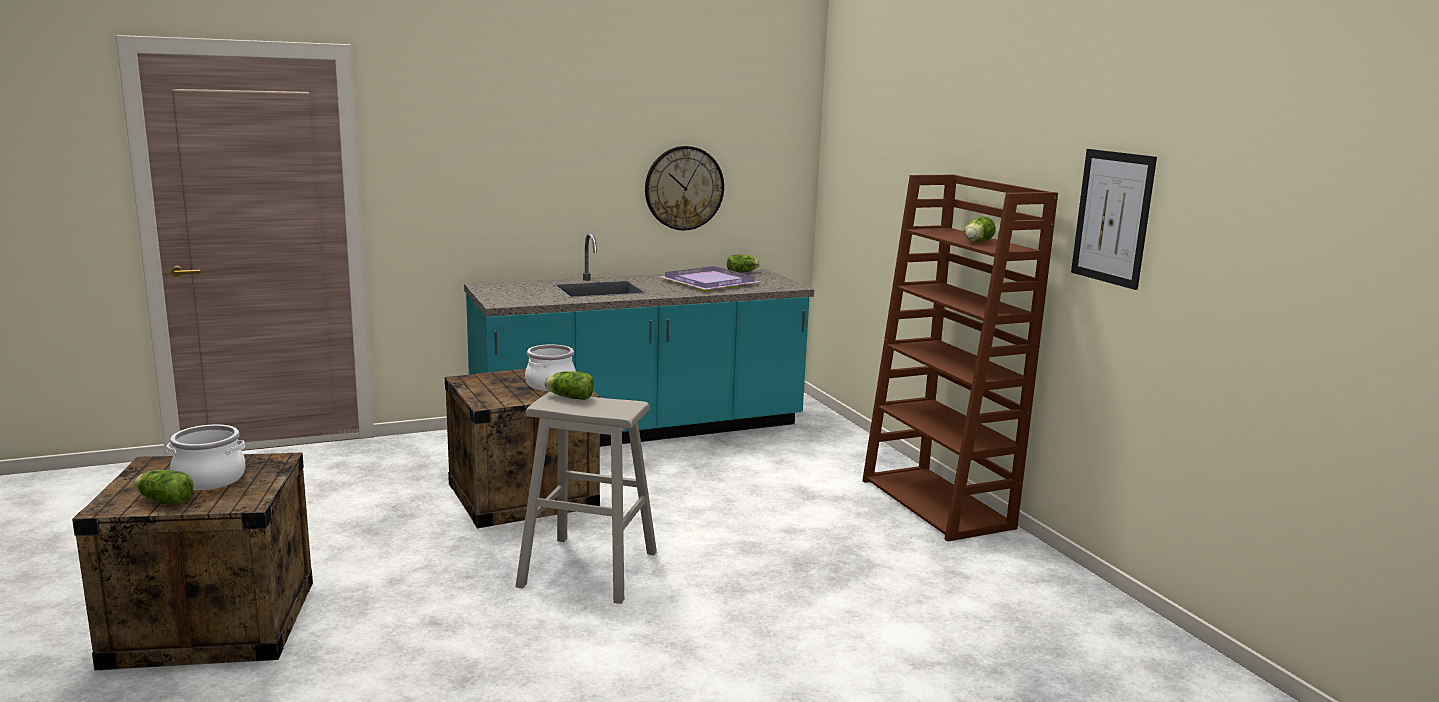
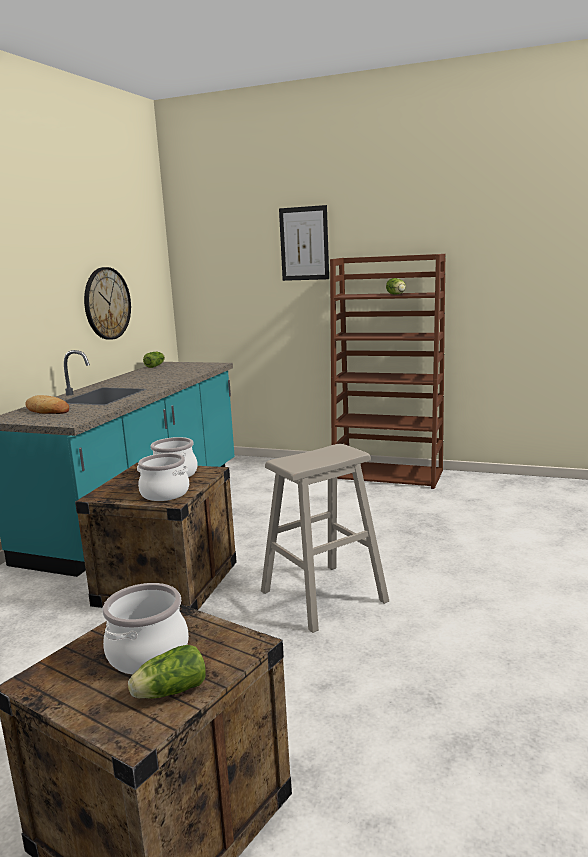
camera: 45 degrees left, 0 degrees up
(499, 396) = (164, 494): none -> cooking pot
(524, 288) = (47, 410): none -> bread
(568, 397) = (292, 458): lettuce -> none
(709, 282) = (159, 374): purple tray -> none
(1112, 217) = (491, 261): picture -> picture (304, 243)

